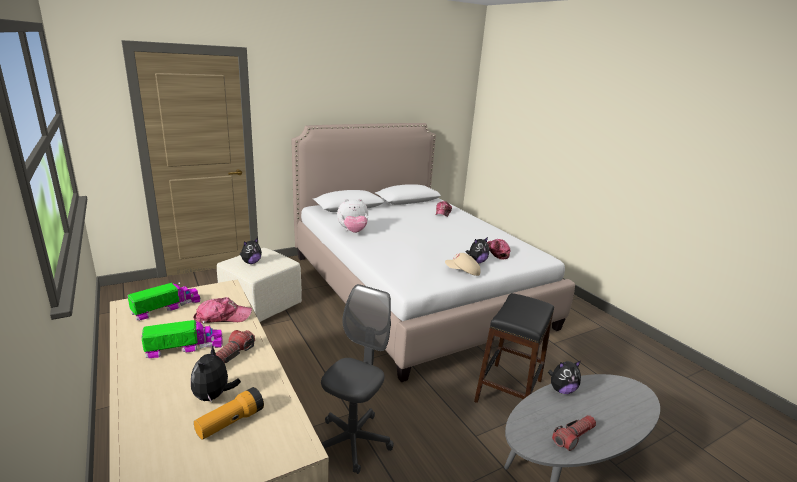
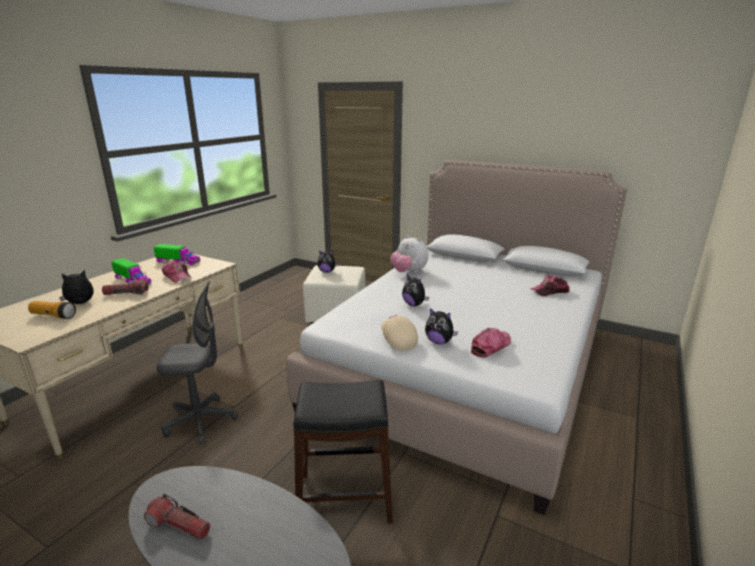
camera: 60 degrees right, 0 degrees up
(561, 390) = (269, 498): plush toy -> plush toy (414, 304)

